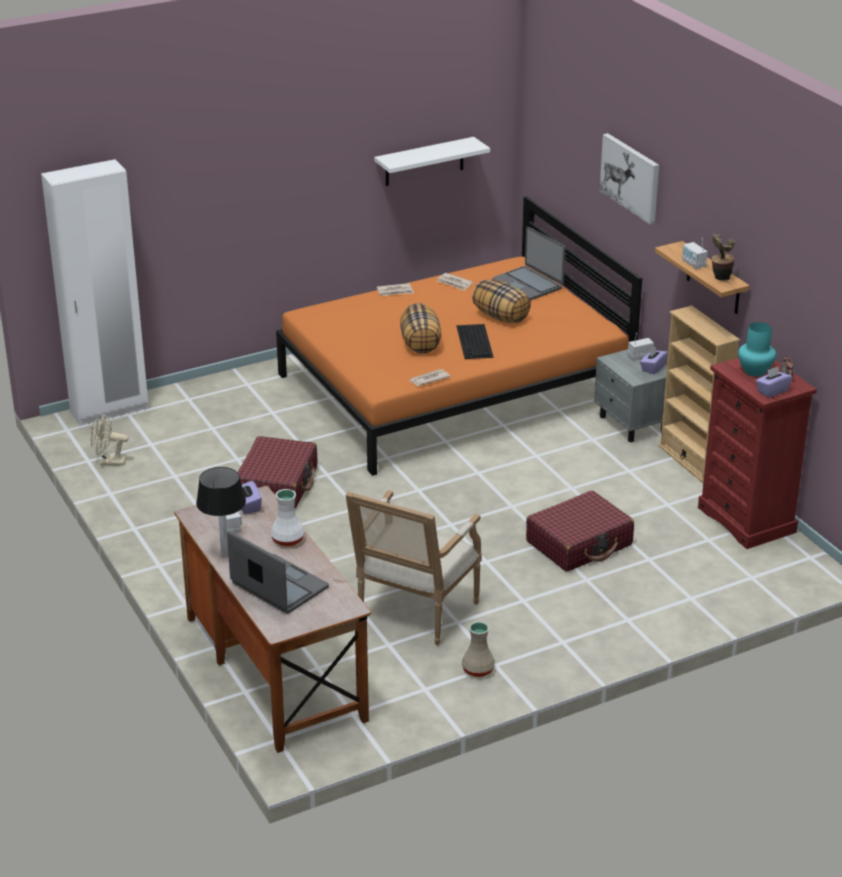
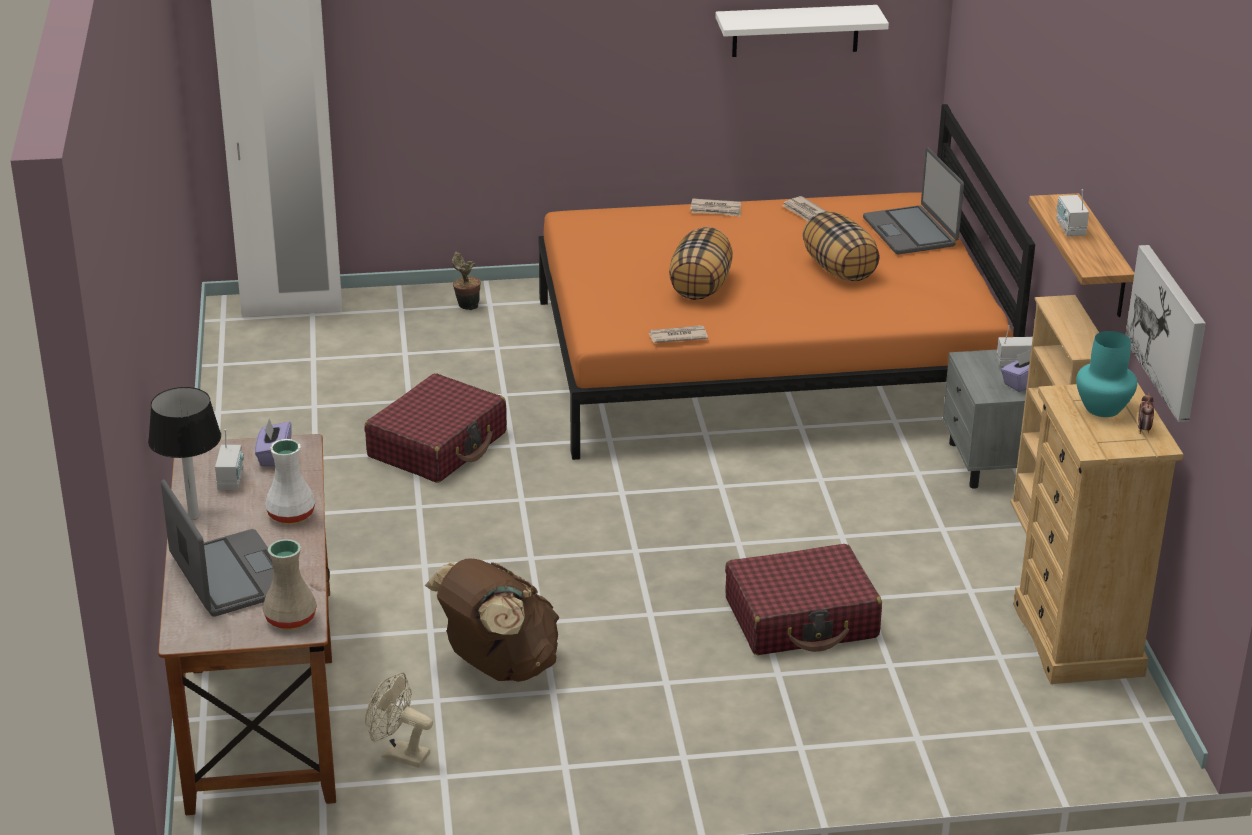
camera: 20 degrees right, 0 degrees up
(109, 462) = (245, 371): beige fan -> beige fan (398, 754)
(413, 615) = (498, 666): armchair -> brown backpack
(475, 342) = (778, 297): keyboard -> none
(479, 670) = (537, 768): beige vase -> beige vase (292, 619)
(631, 177) = (1041, 88): picture -> picture (1168, 331)
(720, 278) = (1095, 256): potted plant -> potted plant (466, 306)
(747, 520) = (1078, 640): red dresser -> beige dresser
(772, 391) = (1108, 443): purple tissue box -> none

